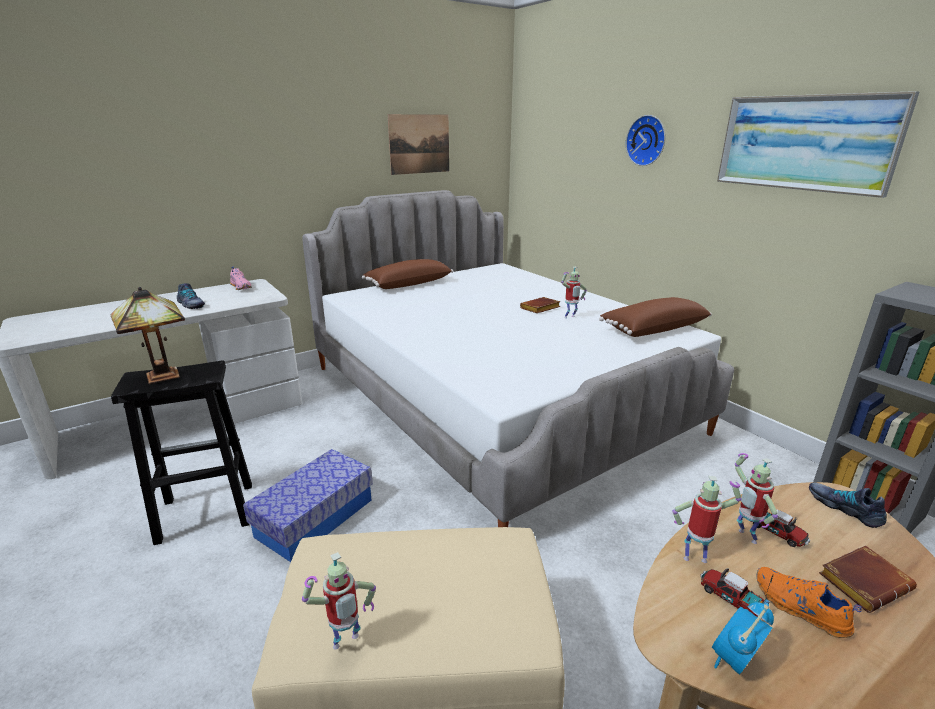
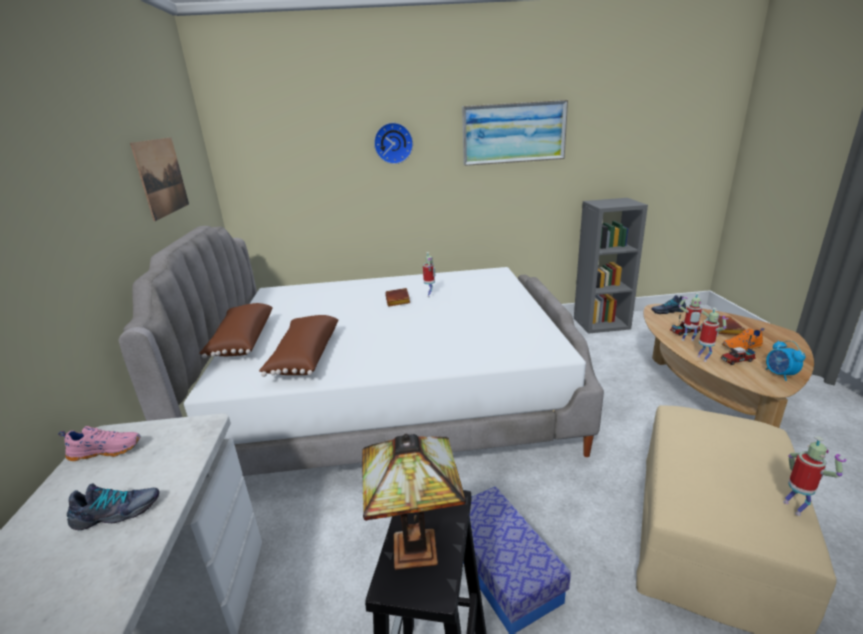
camera: 60 degrees left, 0 degrees up
(652, 328) = (479, 278): brown pillow -> brown pillow (304, 357)
(695, 557) = (704, 358): toy robot -> toy robot turned 135 degrees clockwise

